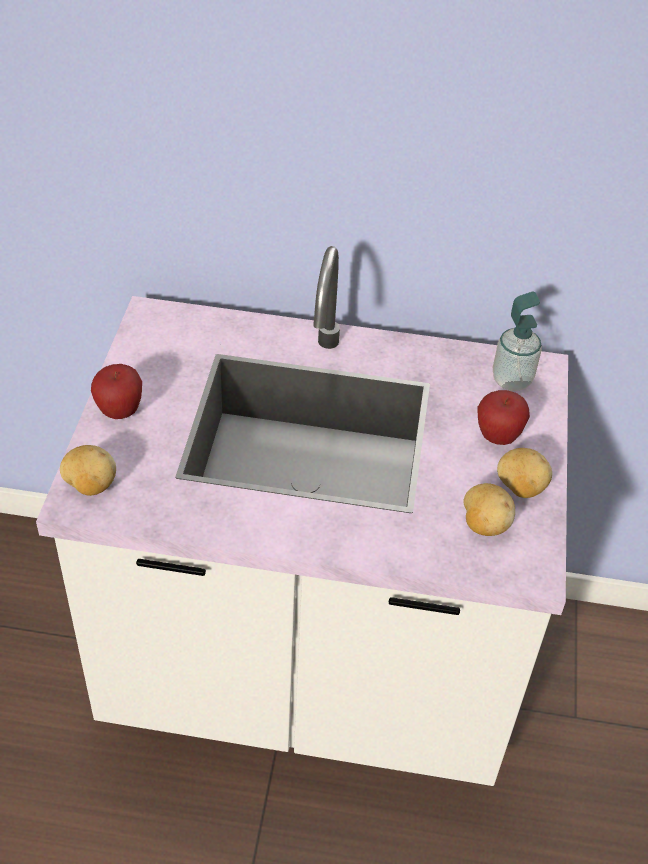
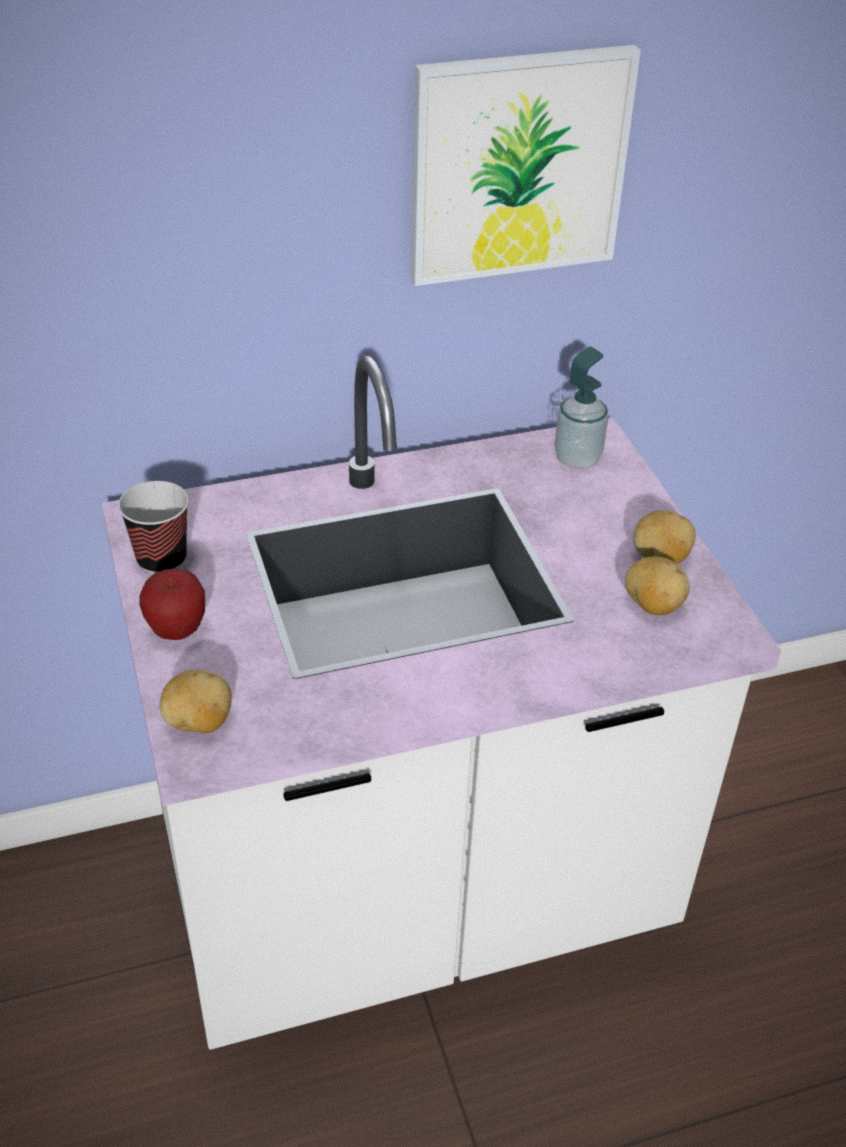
camera: 25 degrees left, 5 degrees down
(144, 354) = (162, 560): none -> cup
(497, 437) = (603, 517): apple -> none
(504, 124) = (518, 166): none -> picture

